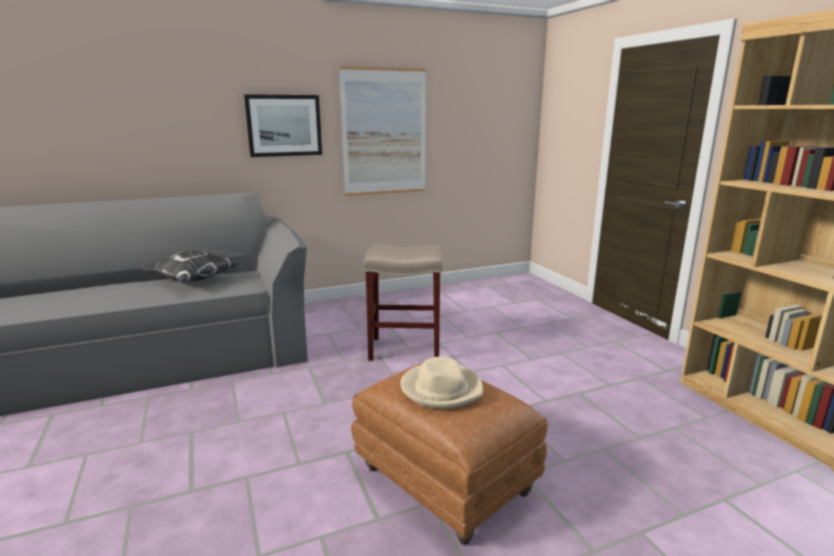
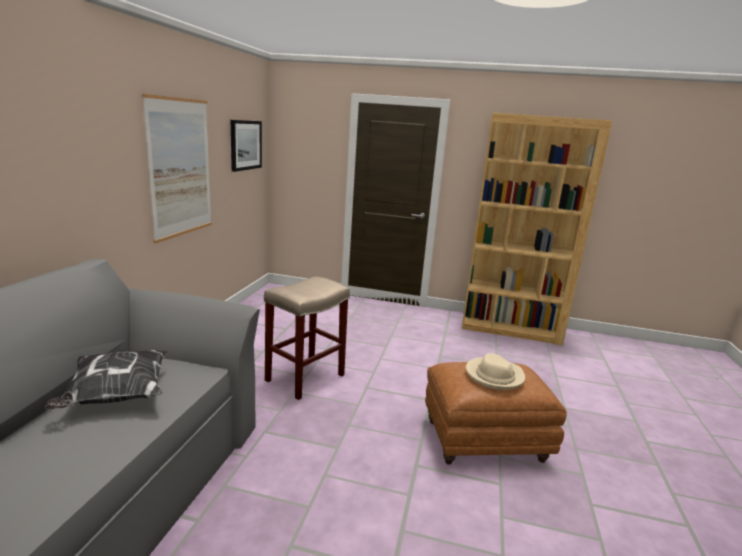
camera: 55 degrees left, 0 degrees up
(284, 125) = (95, 167): picture -> picture (245, 145)

